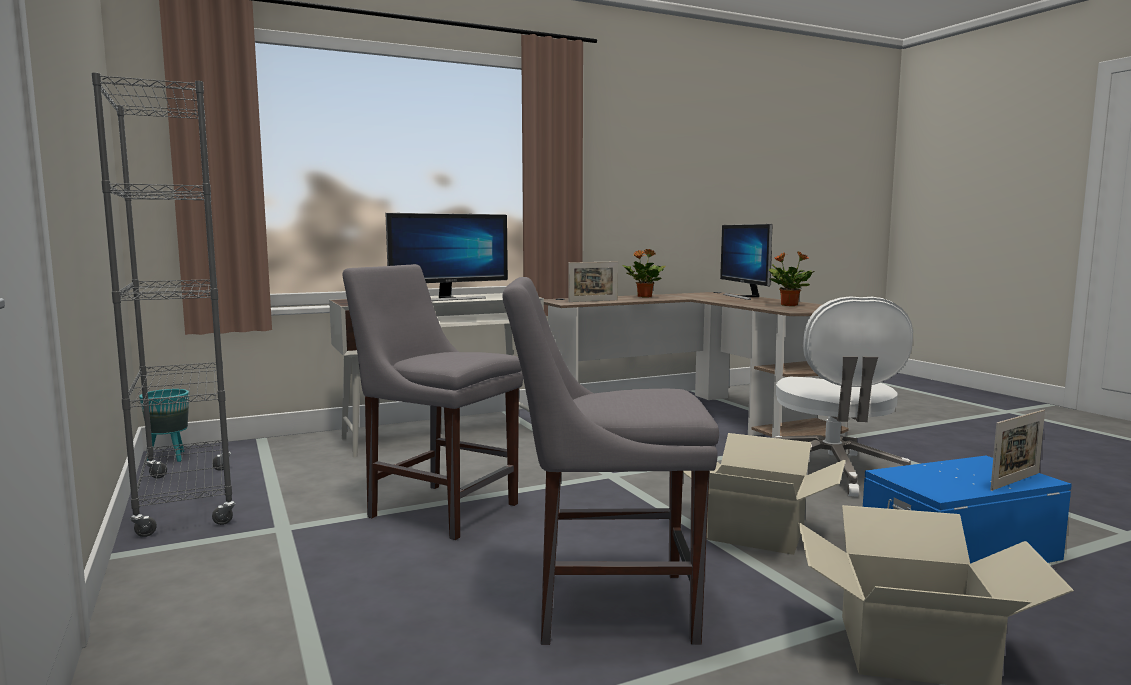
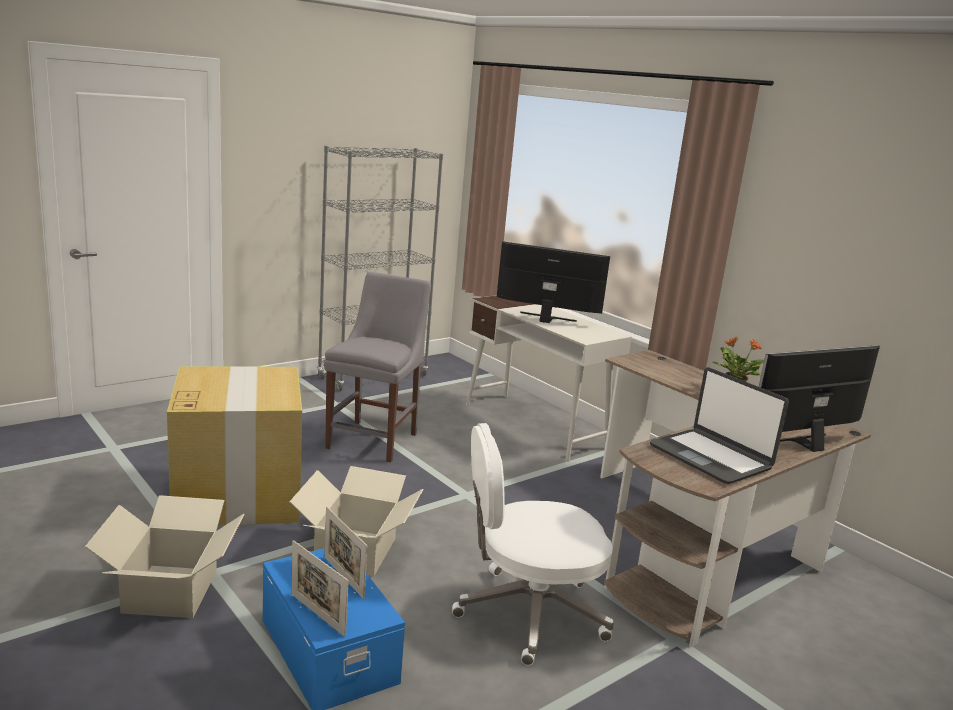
camera: 75 degrees right, 10 degrees up
(169, 458) = (439, 360): turquoise planter -> none
(449, 299) = (546, 319): monitor -> monitor turned 150 degrees clockwise
(593, 301) = (656, 370): picture frame -> picture frame (343, 577)
(604, 605) = (238, 494): grey chair -> cardboard box
(788, 305) = (711, 457): potted plant -> laptop

